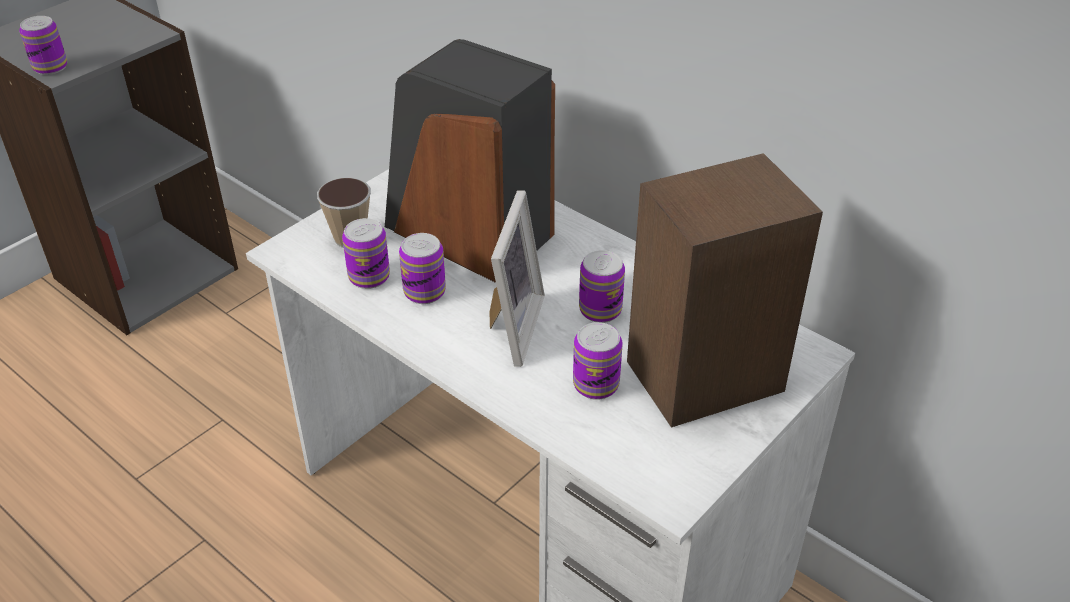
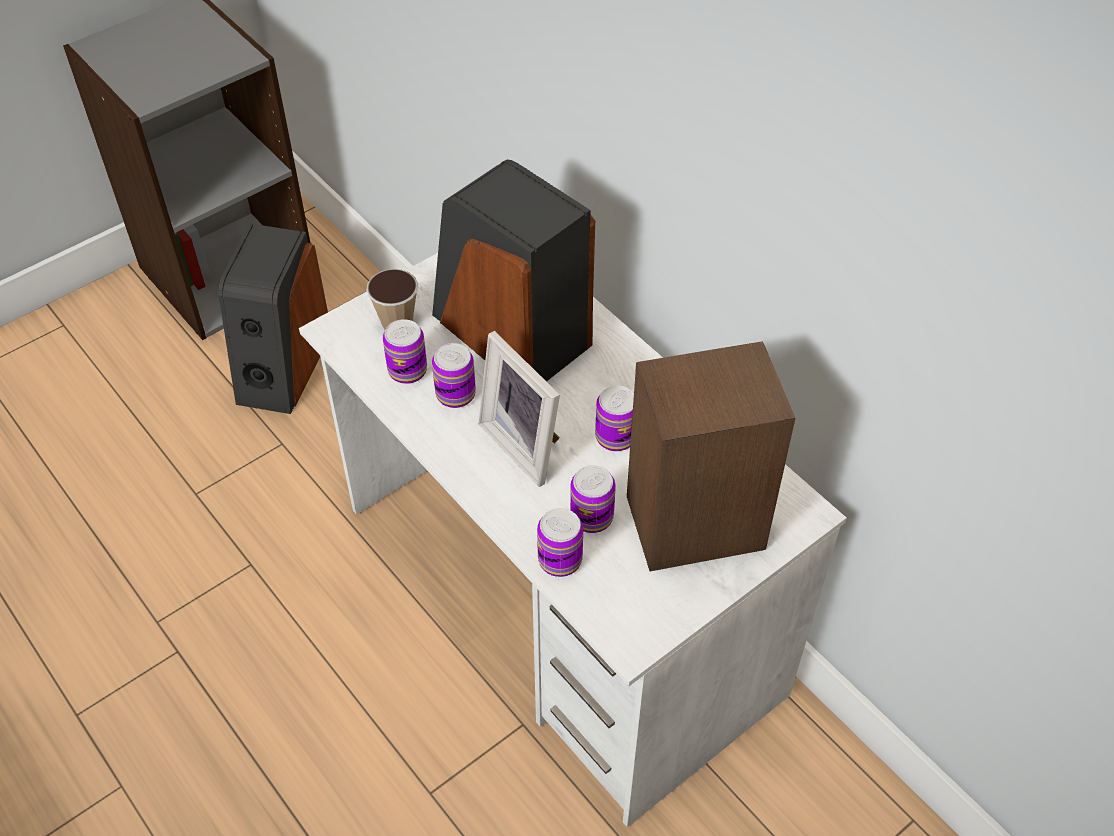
camera: 10 degrees right, 10 degrees up
(50, 67) = (140, 91): can -> can (560, 560)
(213, 349) = (282, 366): none -> speaker
(509, 327) = (526, 444): picture frame -> picture frame turned 120 degrees clockwise

